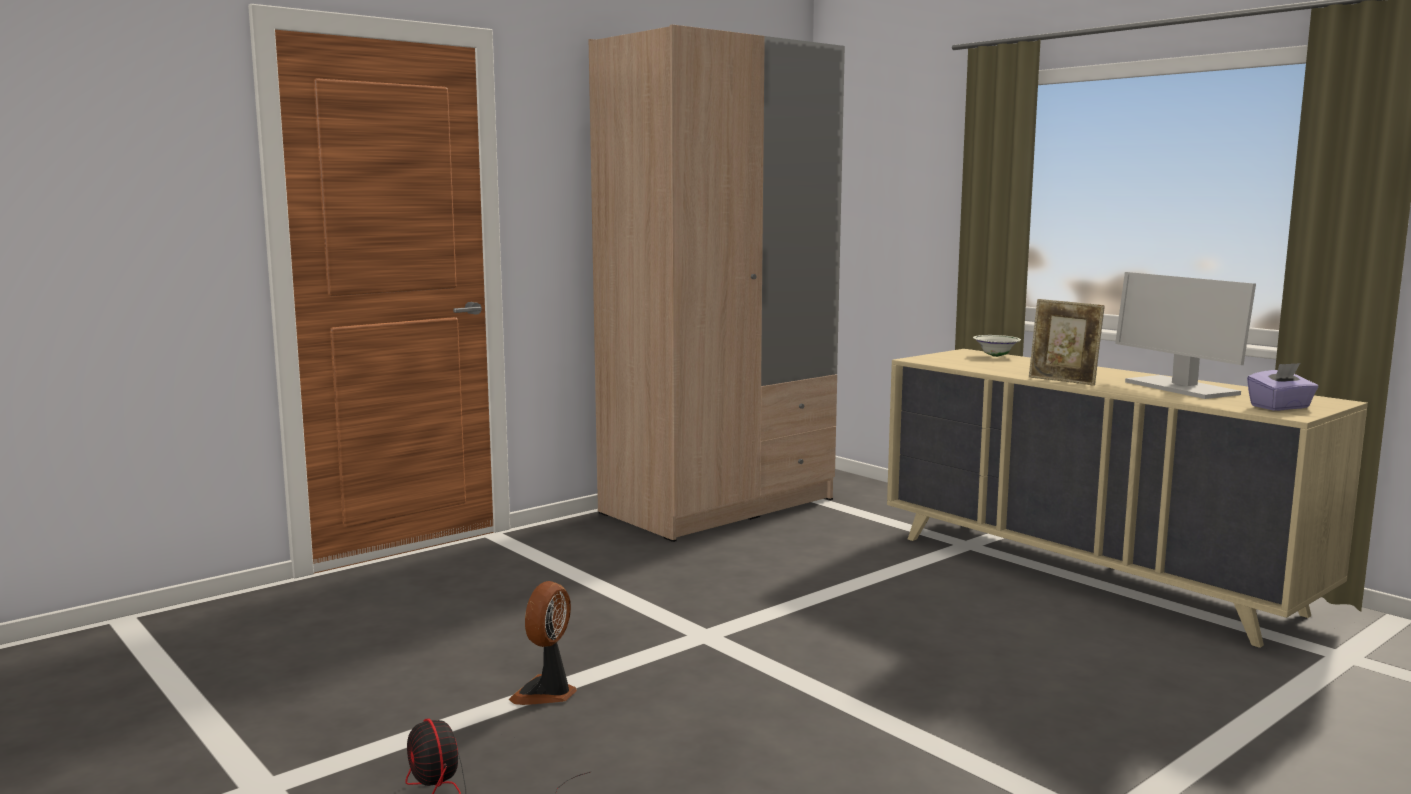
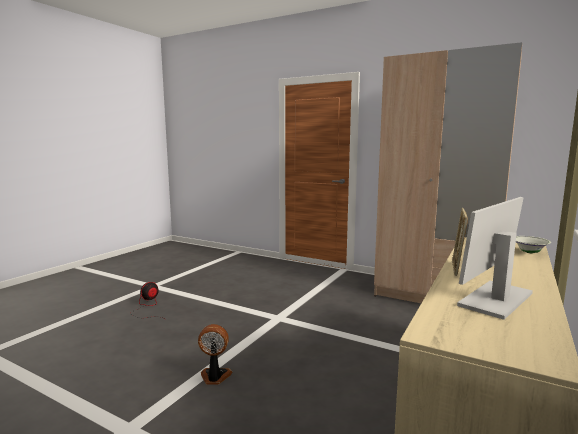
camera: 70 degrees right, 0 degrees up
(547, 693) = (216, 303): fan -> fan (215, 377)
(1280, 407) = (462, 332): purple tissue box -> none

